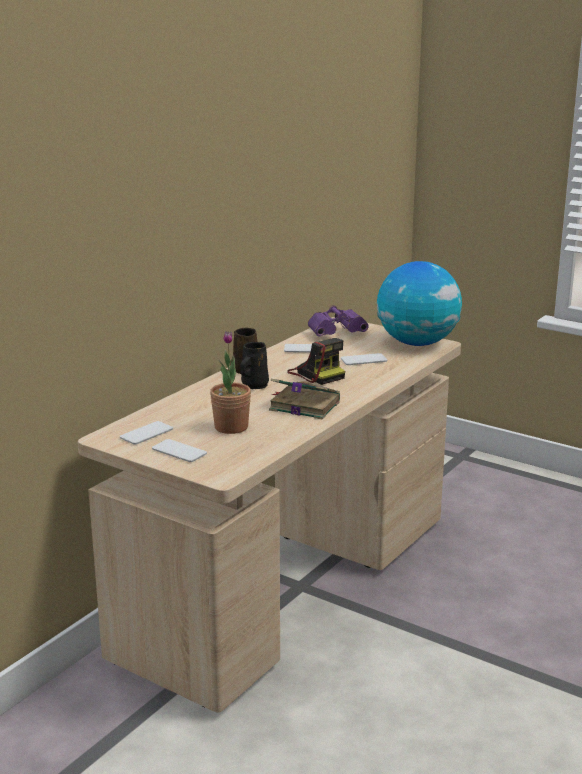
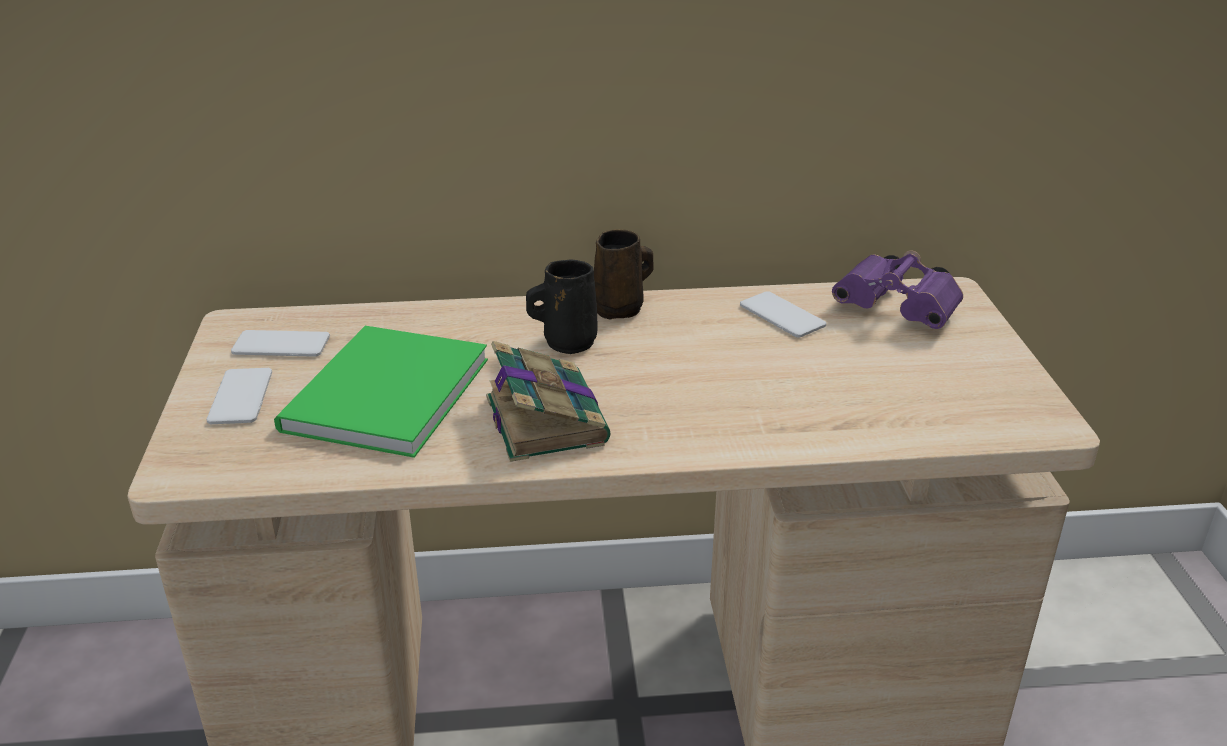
camera: 50 degrees right, 10 degrees up
(231, 427) = (380, 396): potted plant -> green book
(316, 374) = (696, 370): camera -> none
(363, 360) = (827, 385): phone -> none
(417, 343) = (1001, 400): globe -> none

